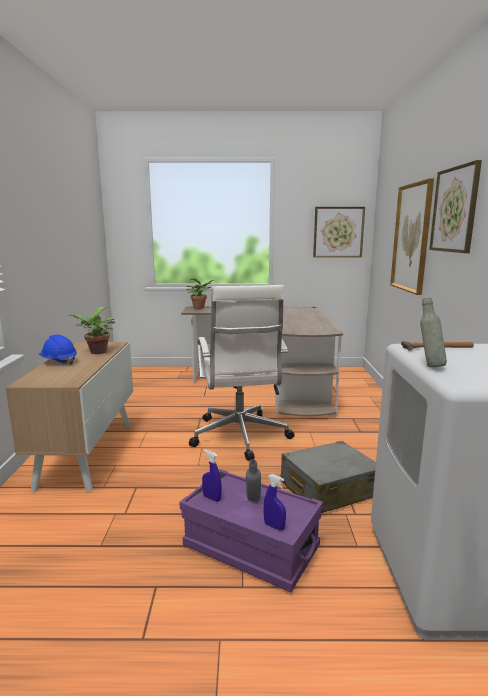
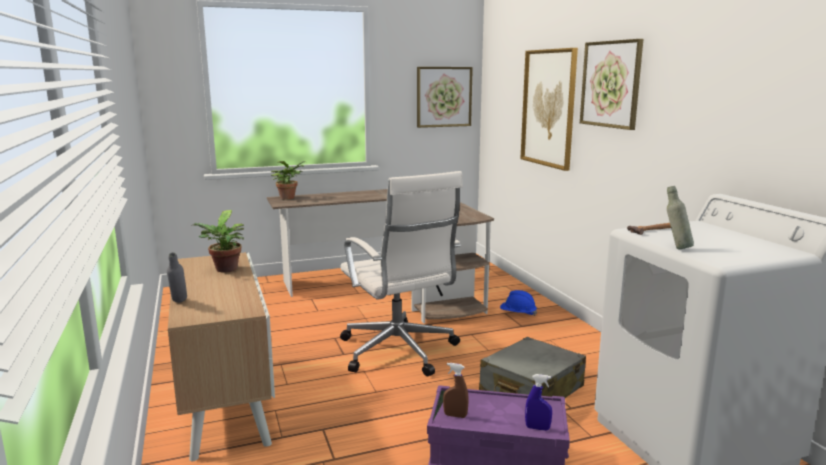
camera: 20 degrees left, 0 degrees up
(59, 362) = (192, 288): blue hard hat -> blue hard hat (517, 314)
(211, 498) = (455, 415): blue spray bottle -> brown spray bottle
(253, 503) = (500, 411): grey bottle -> grey bottle (179, 303)

